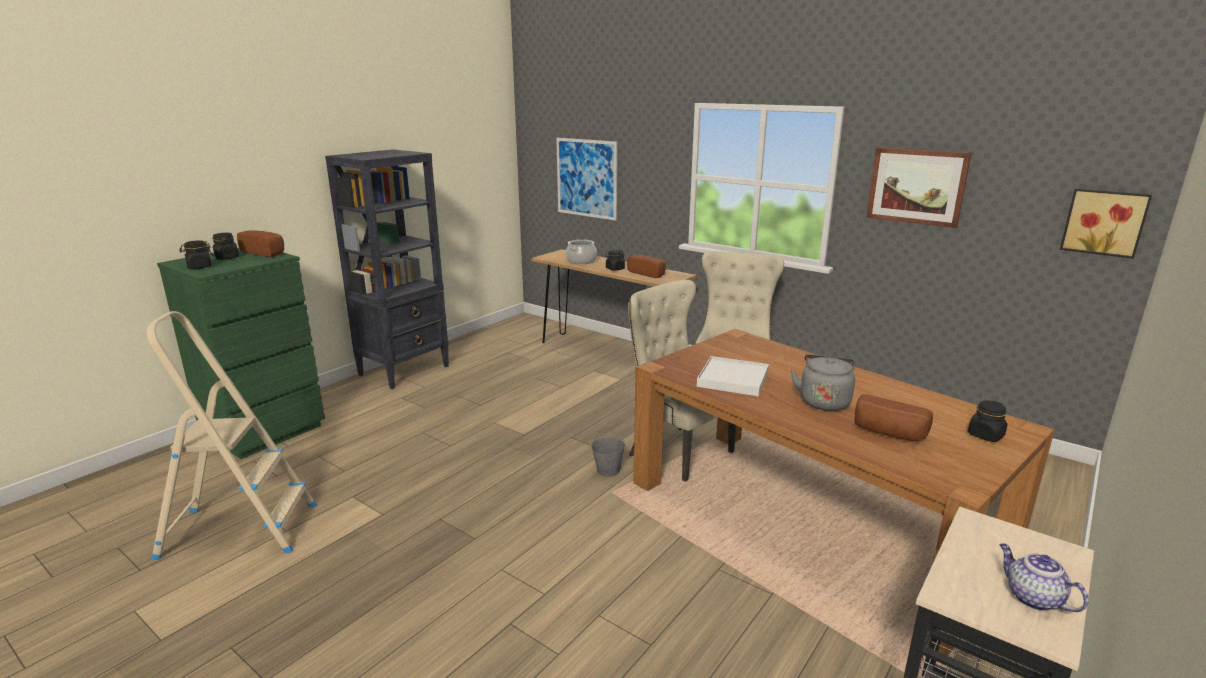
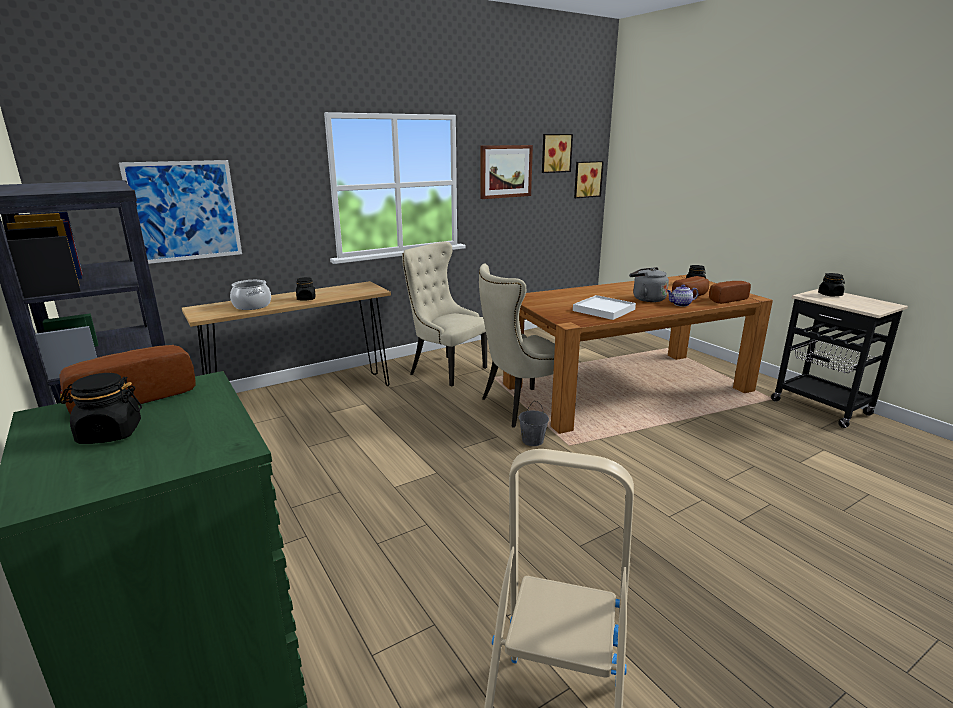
camera: 70 degrees left, 0 degrees up
(199, 267) = (158, 459): black jar -> black jar (830, 295)
(648, 273) = (342, 292): bread -> bread (725, 299)
(1026, 169) = (555, 153): none -> picture
(1032, 597) = (866, 301): teapot -> teapot (680, 304)

